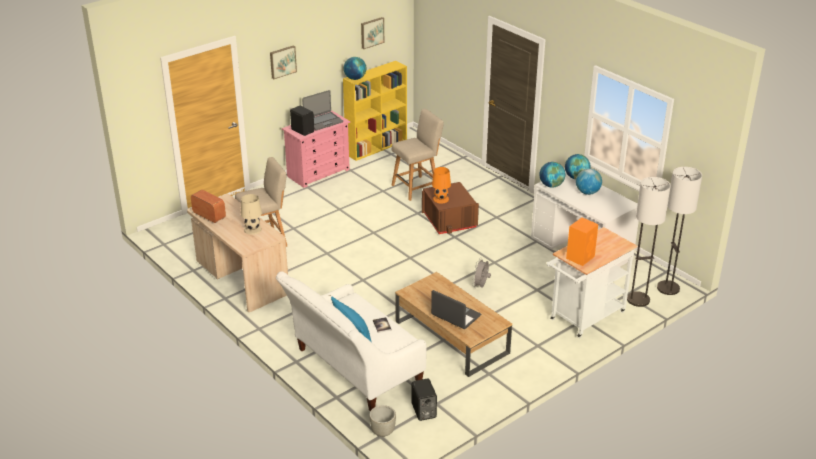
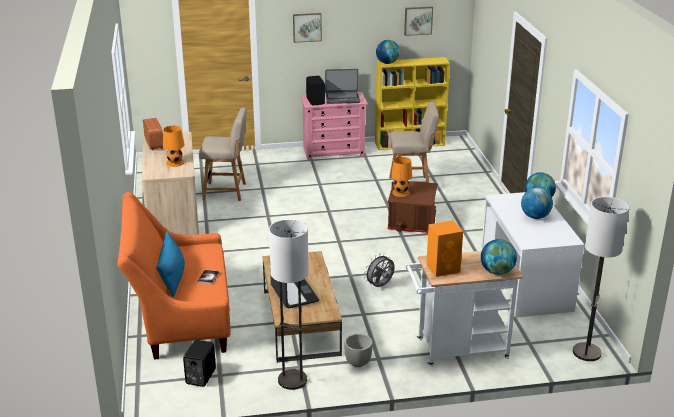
camera: 30 degrees right, 5 degrees down
(253, 229) = (175, 162): beige table lamp -> orange table lamp
(353, 369) = (180, 318): white sofa -> orange sofa
(382, 432) = (143, 380): grey planter -> grey planter (357, 363)
(551, 185) = (502, 200): globe -> globe (497, 272)
(638, 299) = (538, 352): floor lamp -> floor lamp (292, 380)

